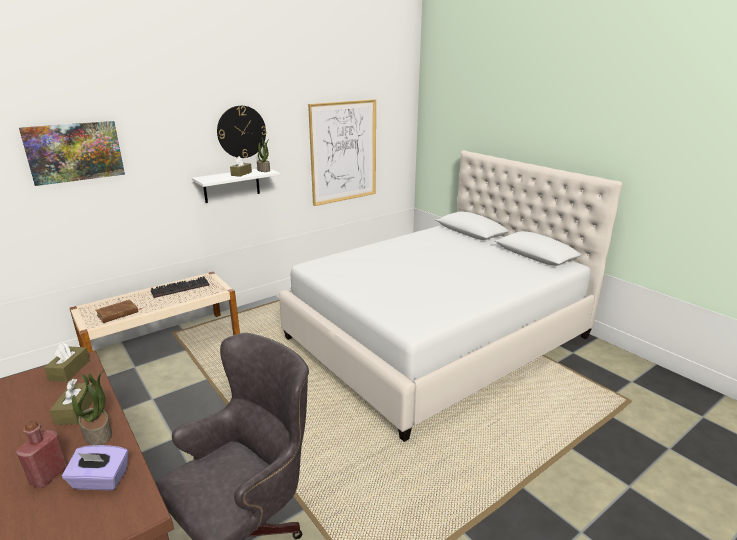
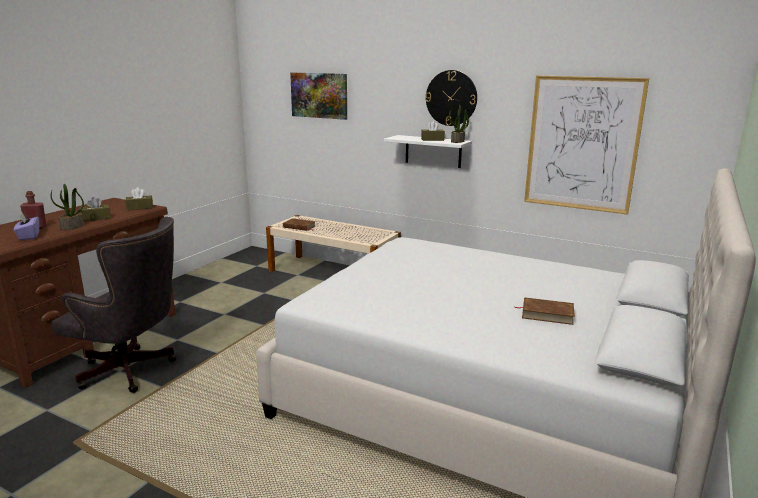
camera: 65 degrees right, 5 degrees down
(181, 288) = (357, 231): keyboard -> none
(480, 259) = (547, 314): none -> brown book

